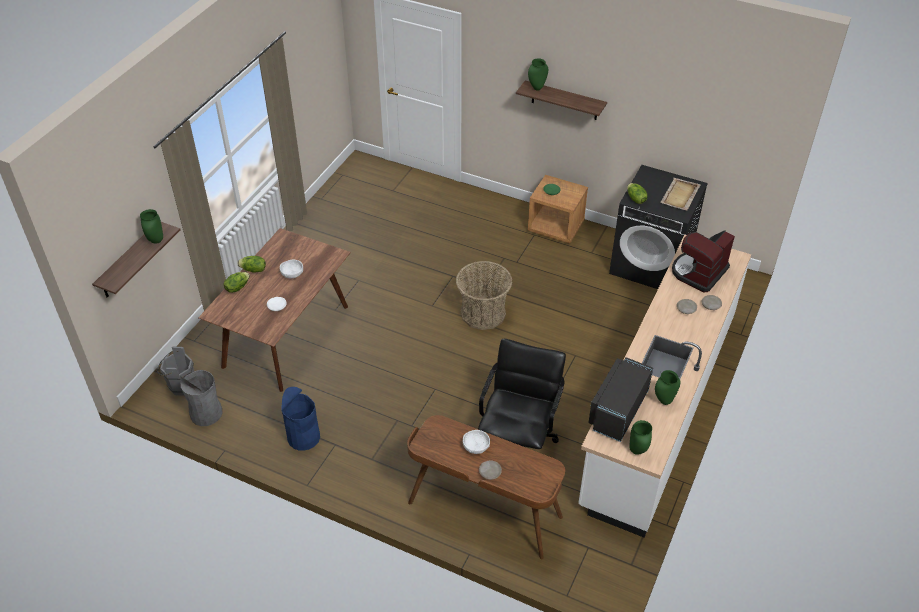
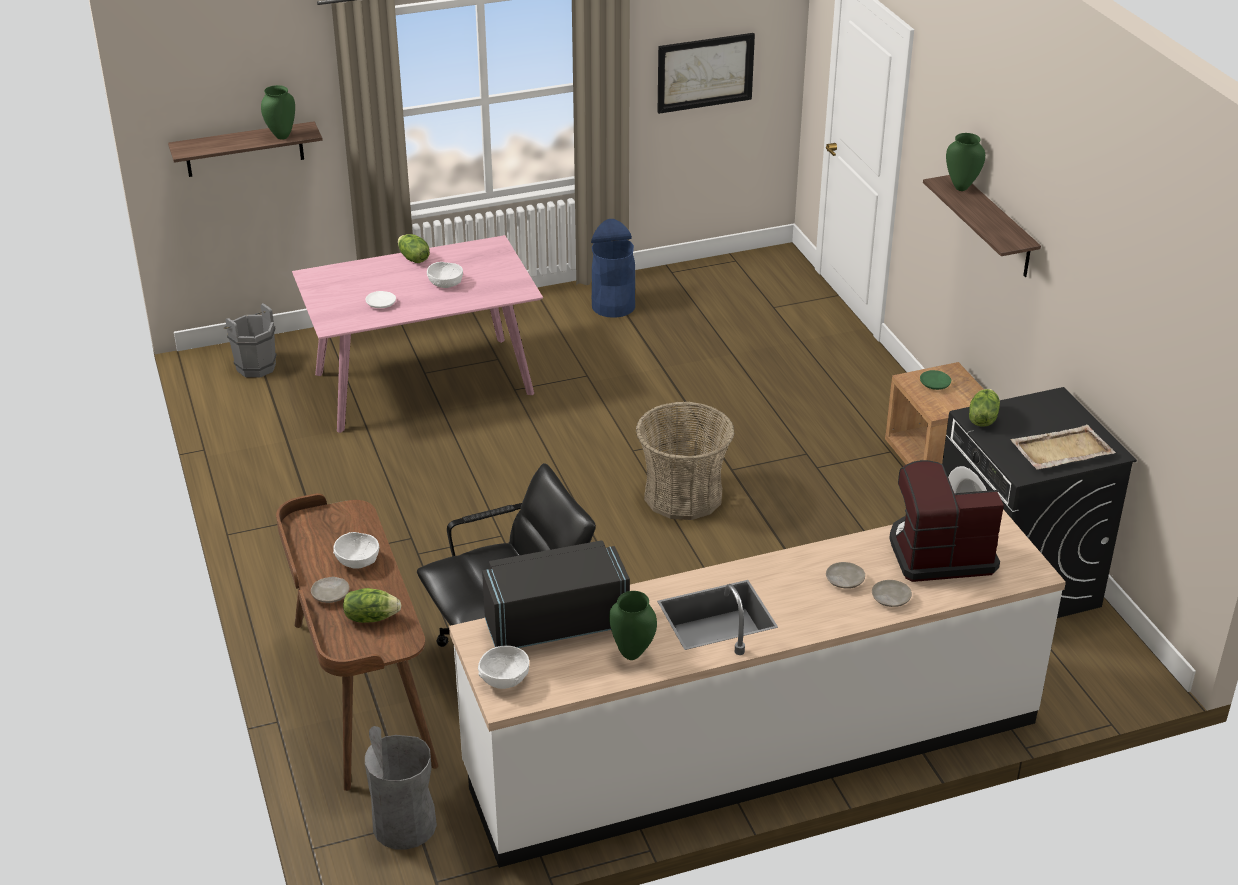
camera: 45 degrees right, 10 degrees down
(206, 413) = (238, 405): grey trash can -> grey trash can (404, 825)
(237, 287) = (371, 265): lettuce -> lettuce (371, 617)
(286, 335) = (424, 383): brown dining table -> pink dining table
(303, 437) = (293, 488): blue trash can -> blue trash can (613, 306)
(311, 79) = (705, 72): none -> picture
(637, 451) = (504, 678): green vase -> white bowl

